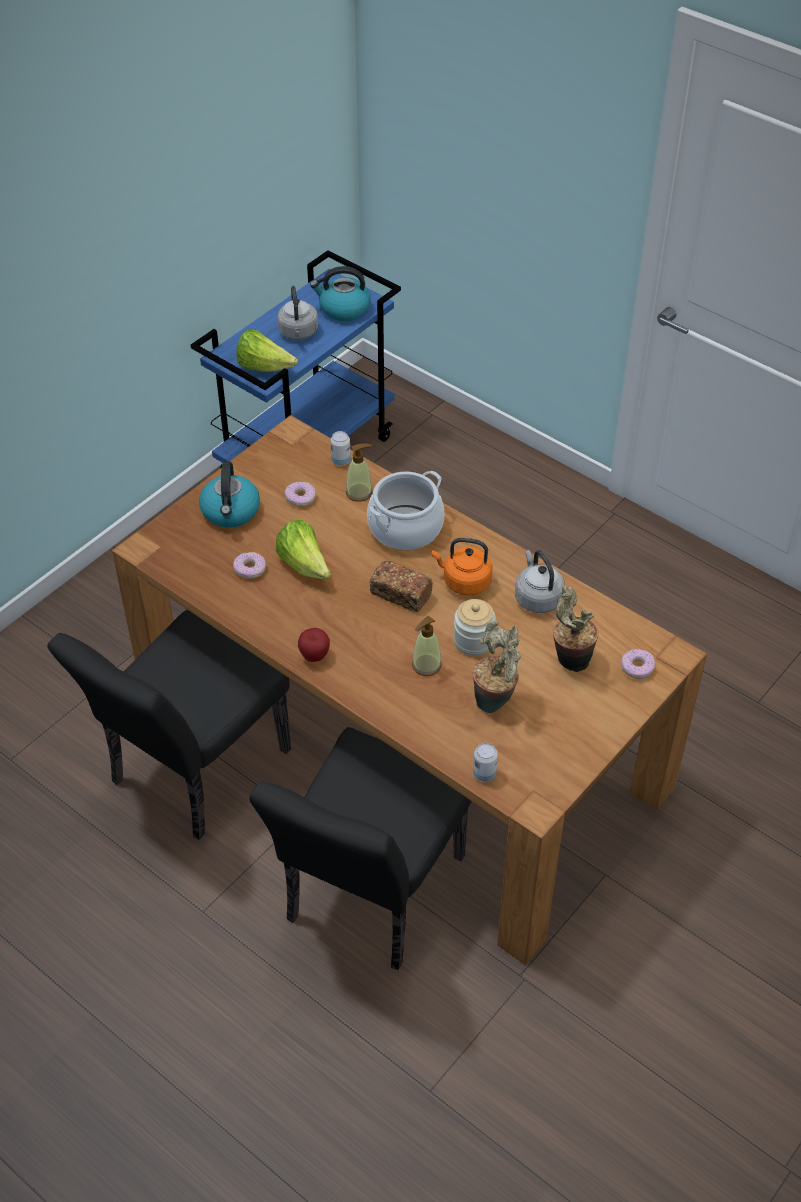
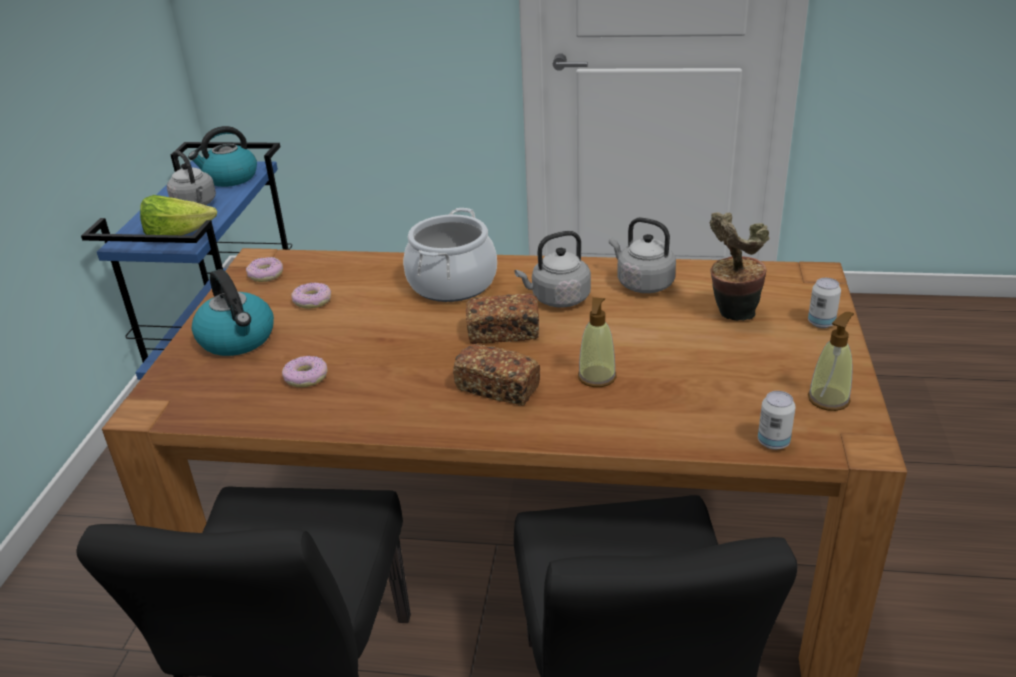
camera: 30 degrees left, 15 degrees down
(304, 565) = (369, 350): lettuce -> none
(314, 656) = (461, 422): apple -> none
(341, 461) = (331, 261): can -> can (821, 323)
(357, 641) = (498, 388): none -> bread
(359, 492) = (375, 276): soap dispenser -> soap dispenser (828, 399)
(464, 582) = (557, 299): orange kettle -> grey kettle
(473, 641) = (622, 338): jar -> none
(495, 701) = (703, 375): potted plant -> none
(637, 667) = (798, 294): donut -> donut (265, 275)

